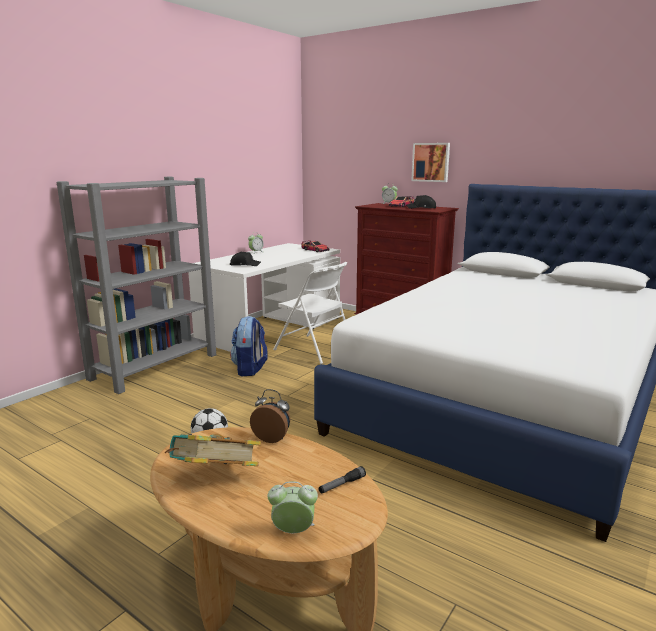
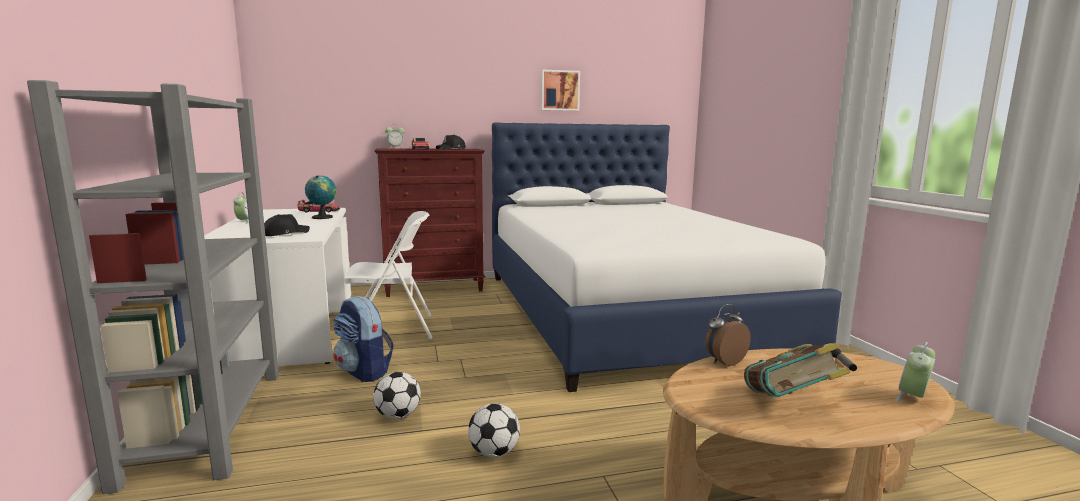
camera: 50 degrees left, 5 degrees down
(216, 400) = (398, 415): none -> football
(300, 255) = (322, 217): none -> globe
(431, 162) = (441, 101): picture -> picture (559, 90)

